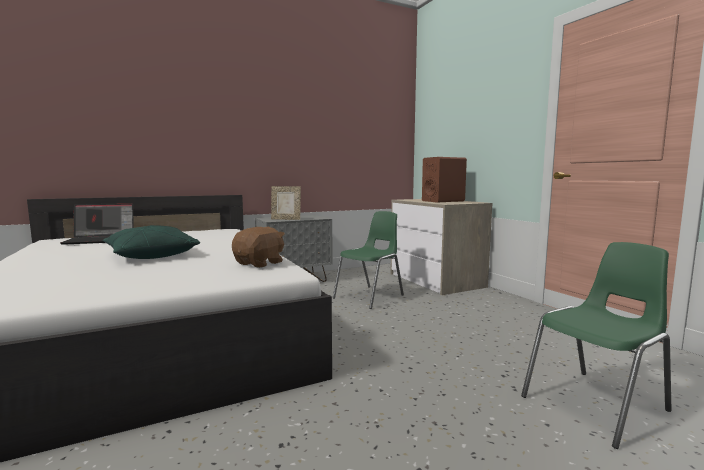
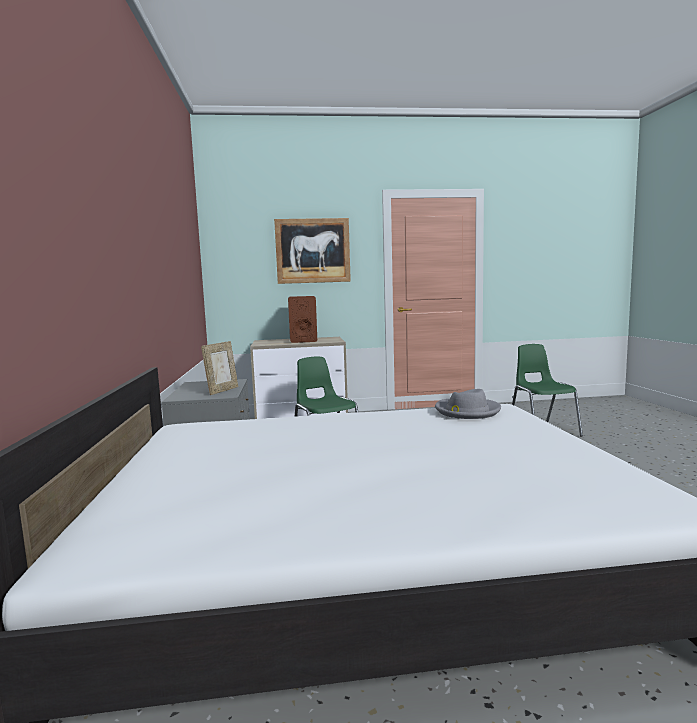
camera: 70 degrees left, 0 degrees up
(101, 240) = (214, 489): laptop -> none
(151, 256) = (396, 449): green pillow -> none
(260, 263) = (467, 411): brown plush toy -> grey hat
(481, 110) = (313, 251): none -> picture

